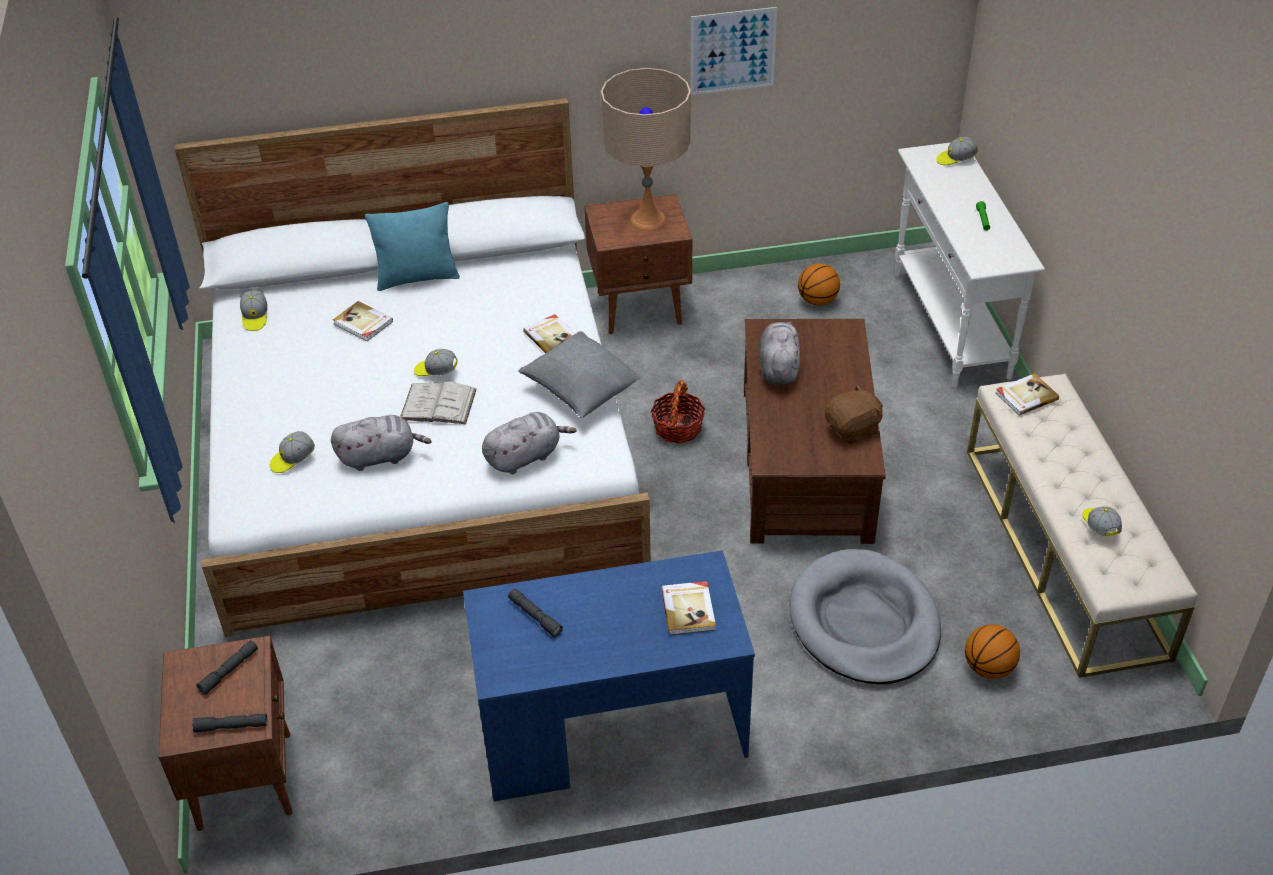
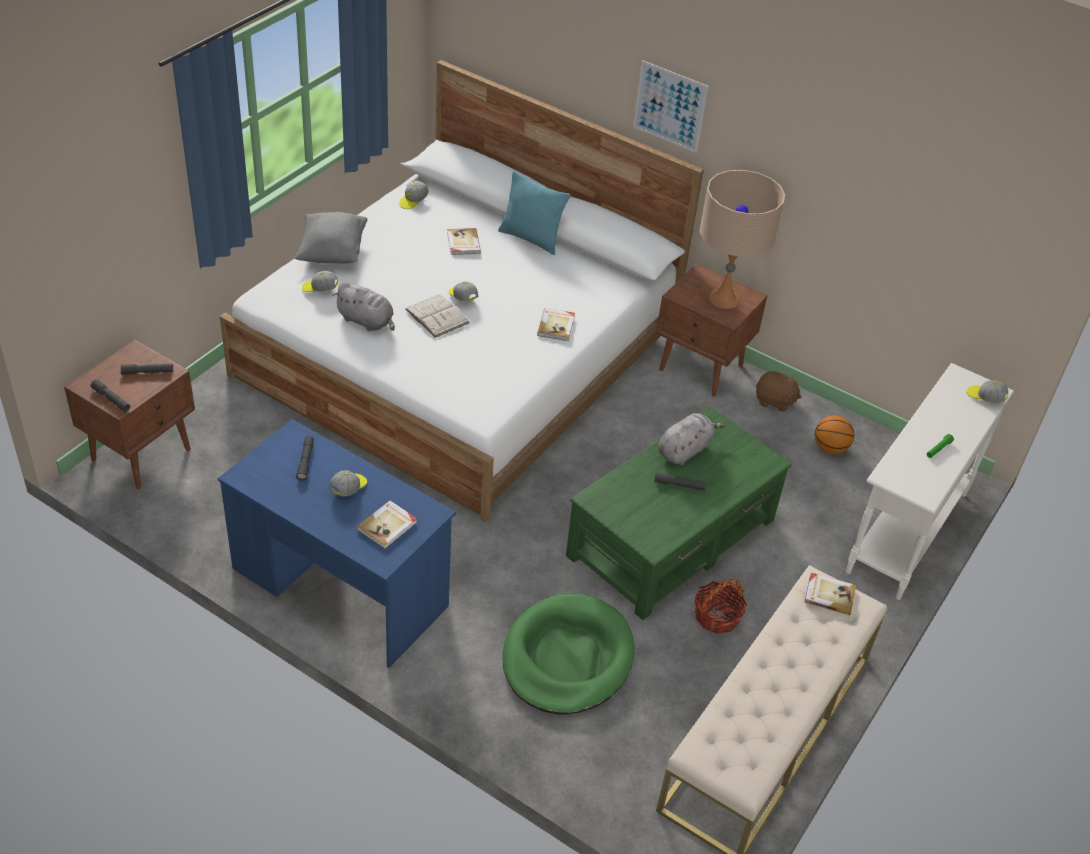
camera: 40 degrees right, 0 degrees up
(525, 456) = (441, 380): grey plush toy -> none
(581, 391) = (527, 368): grey pillow -> grey pillow (332, 252)
(678, 428) = (620, 456): basket -> basket (716, 616)
(732, 51) = (844, 201): picture -> picture (670, 106)
(806, 461) = (673, 538): brown coffee table -> green coffee table
(814, 398) = (679, 485): none -> grey flashlight
(853, 429) = (676, 522): brown plush toy -> brown plush toy (774, 401)
(864, 622) = (567, 658): grey dog bed -> green dog bed
(988, 668) = (604, 752): basketball -> none
(1099, 526) = (750, 712): cap -> cap (348, 488)

